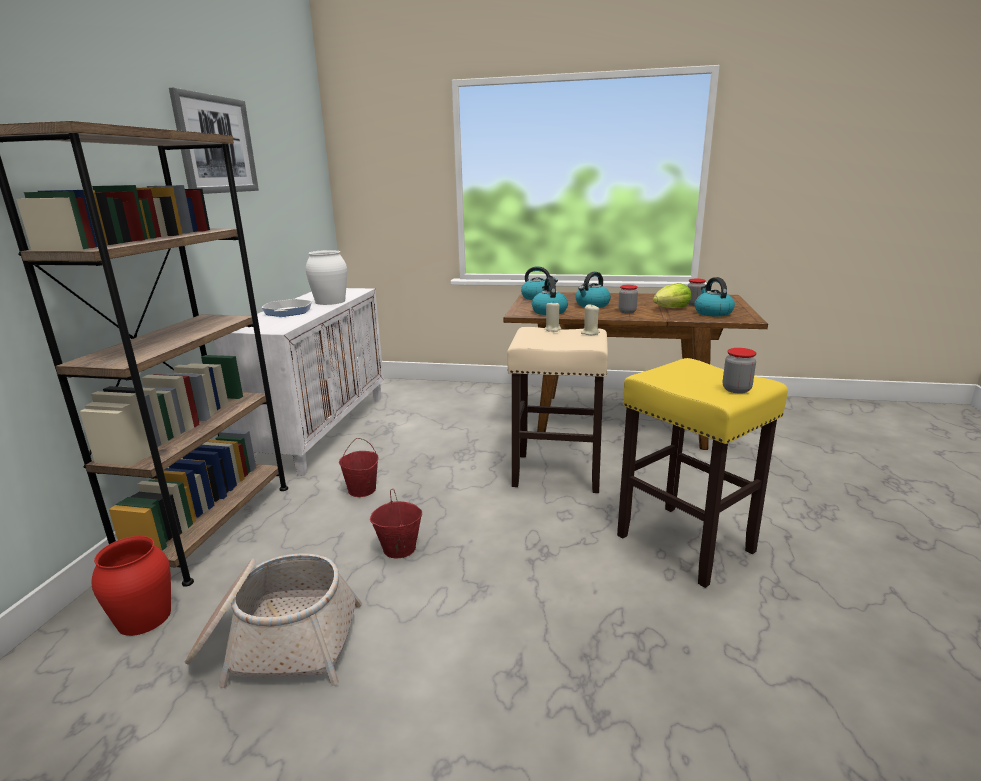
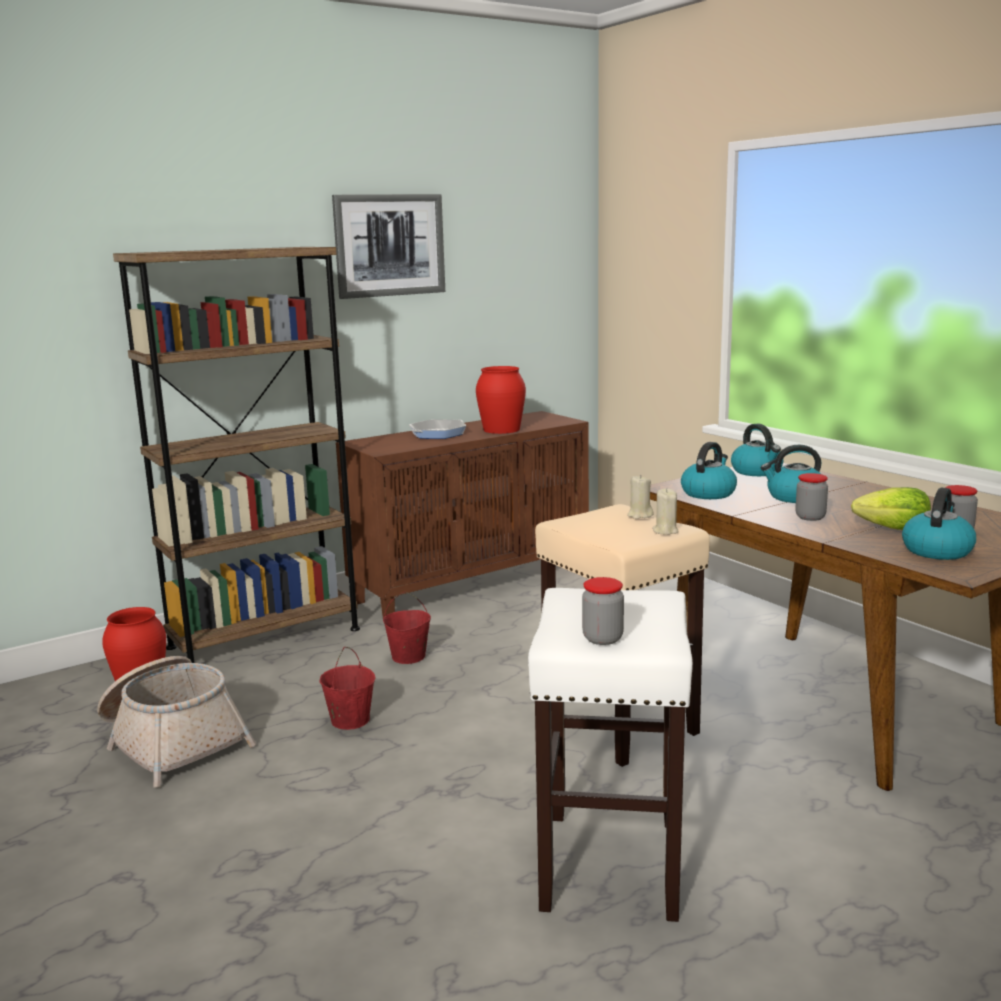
camera: 45 degrees right, 5 degrees down
(322, 429) = (472, 585): white cabinet -> brown cabinet
(330, 301) = (501, 429): white vase -> red vase
(686, 544) = (611, 865): yellow stool -> white stool

